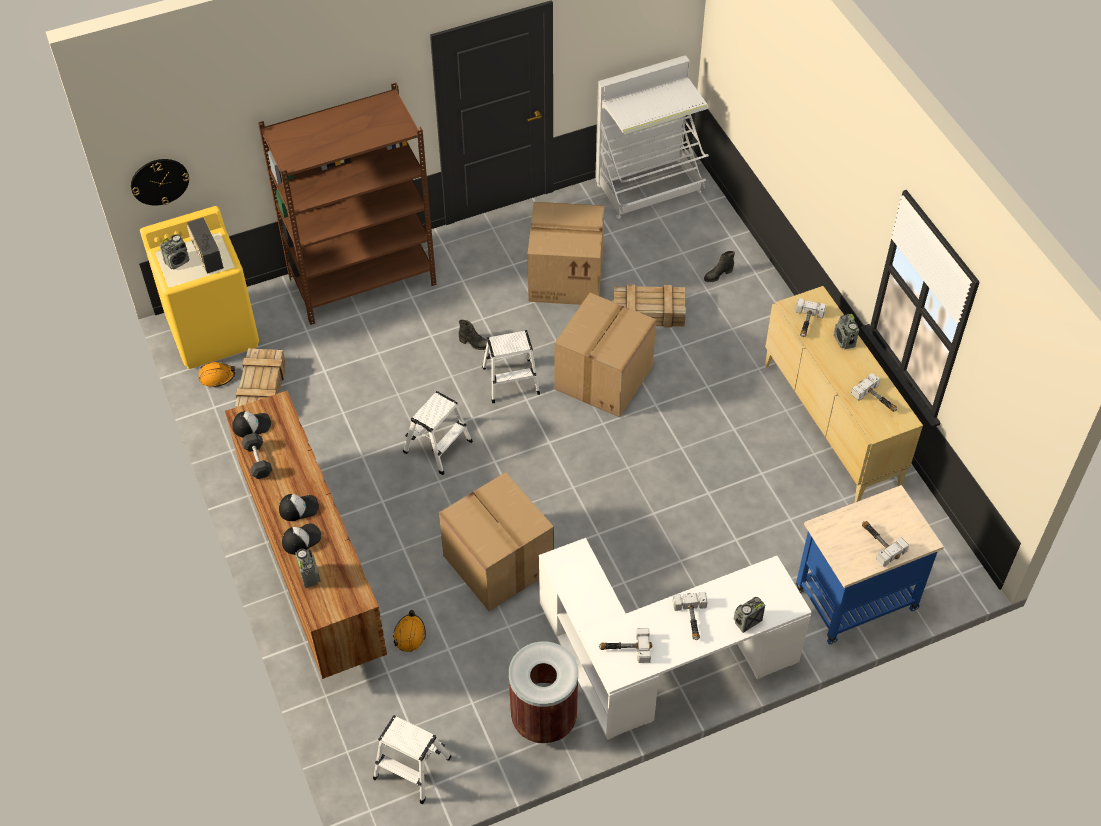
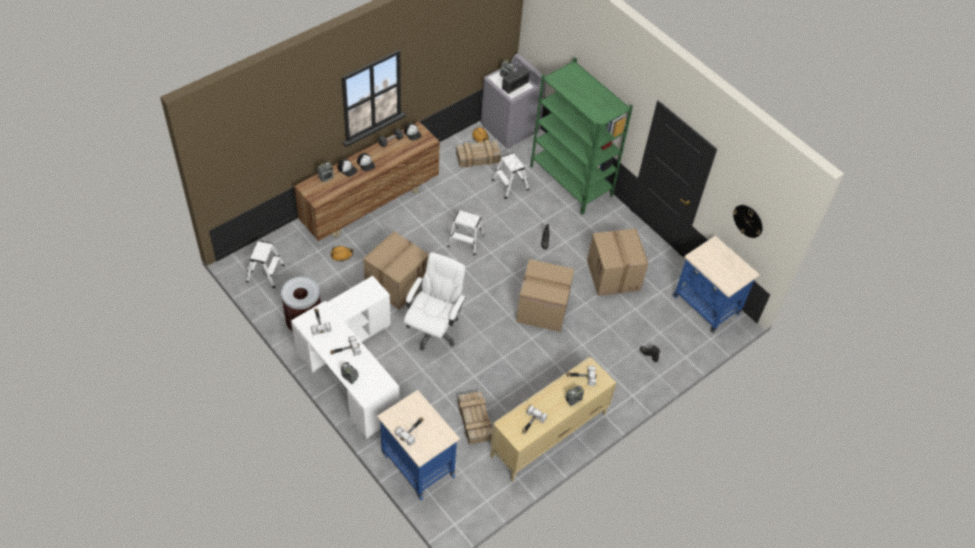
camera: 70 degrees right, 0 degrees up
(159, 181) = (534, 41): wall clock -> wall clock (748, 221)
(213, 331) = (510, 128): yellow washing machine -> grey washing machine
(362, 280) = (571, 181): brown bookcase -> green bookcase
(511, 380) = (524, 264): white step ladder -> white step ladder (510, 185)
(605, 528) = (433, 329): none -> white office chair
(647, 313) = (601, 322): crate -> crate (474, 420)
(650, 190) = (706, 306): white shoe rack -> blue cart

